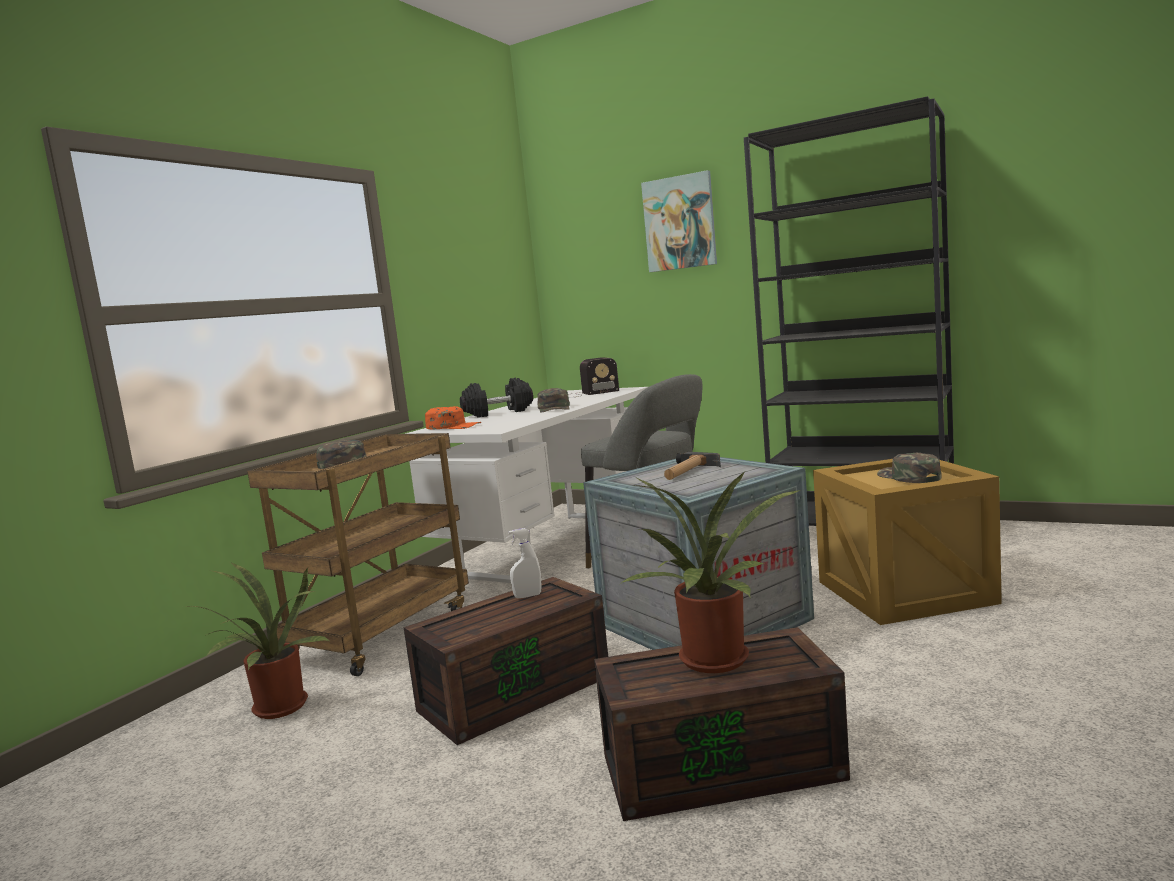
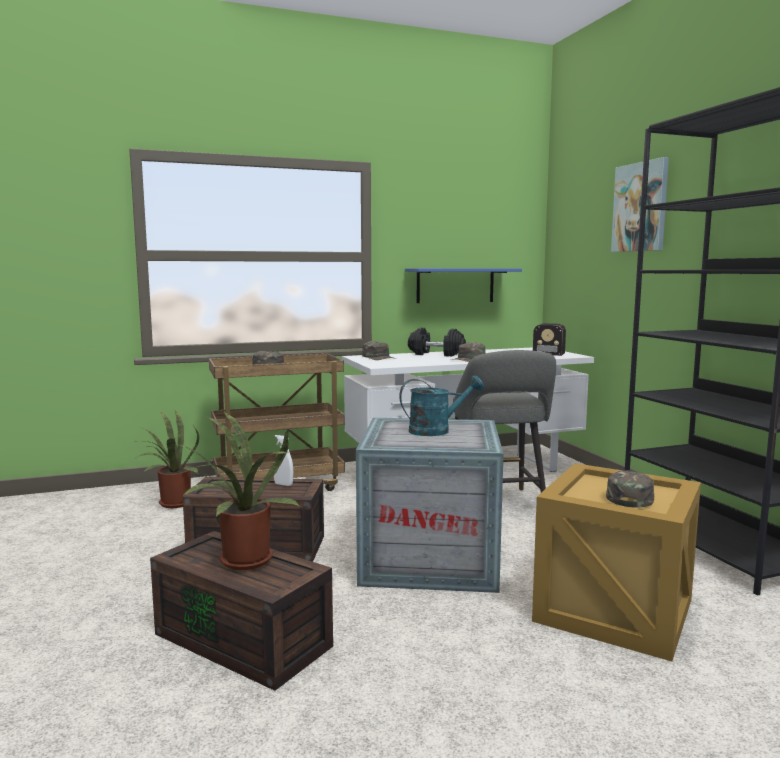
camera: 40 degrees right, 0 degrees up
(453, 427) = (379, 357): orange cap -> green cap
(473, 329) = (455, 285): none -> blue shelf
(687, 472) = (436, 430): hammer -> turquoise watering can

